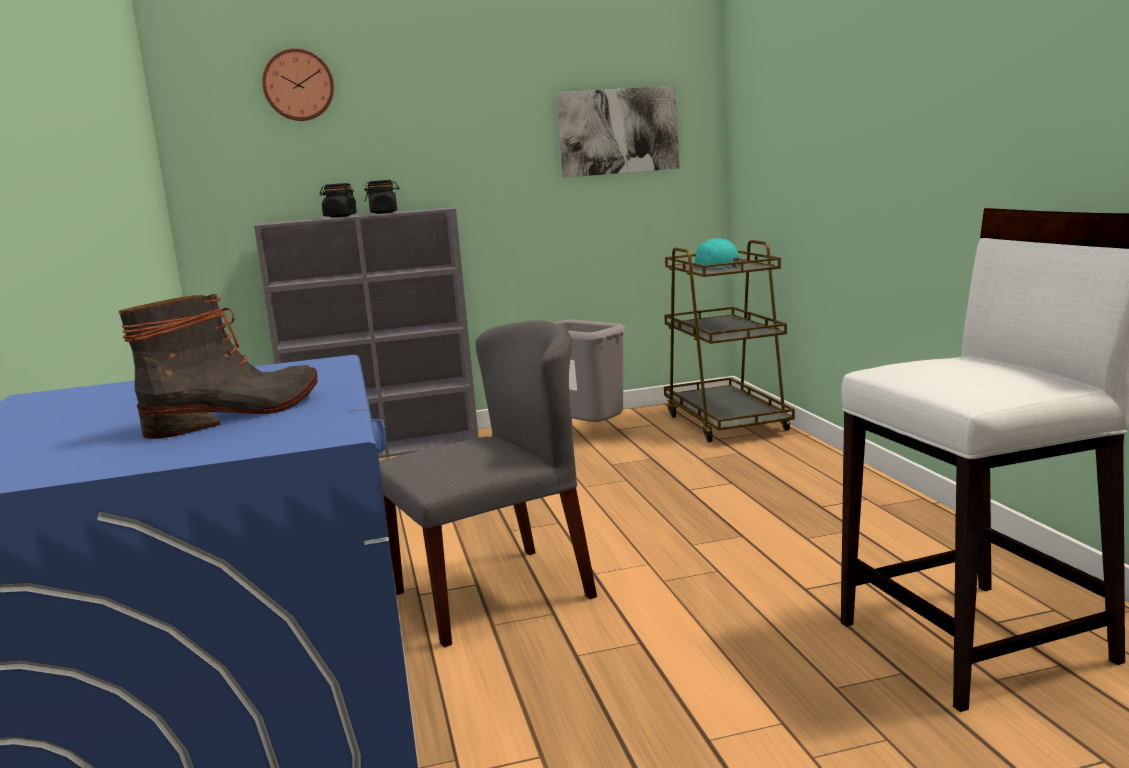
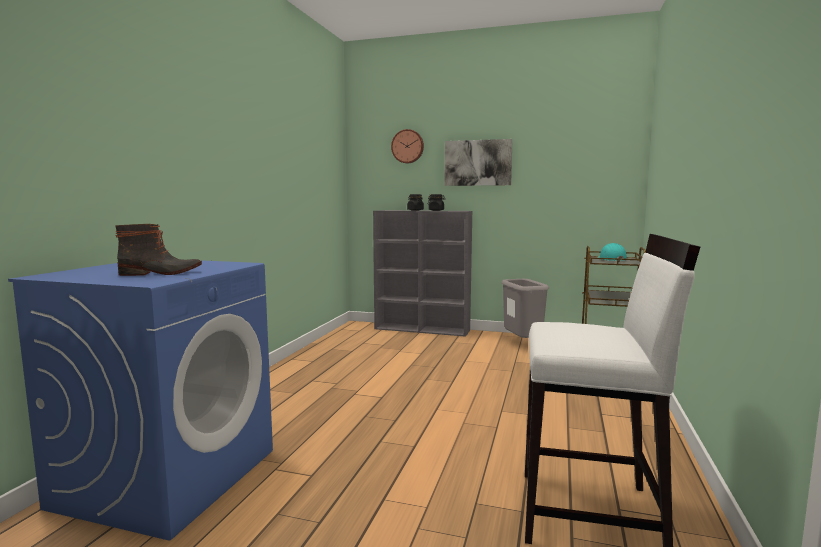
camera: 30 degrees right, 5 degrees down
(494, 593) = (383, 403): grey chair -> none
(618, 131) = (574, 176): picture -> picture (478, 163)

